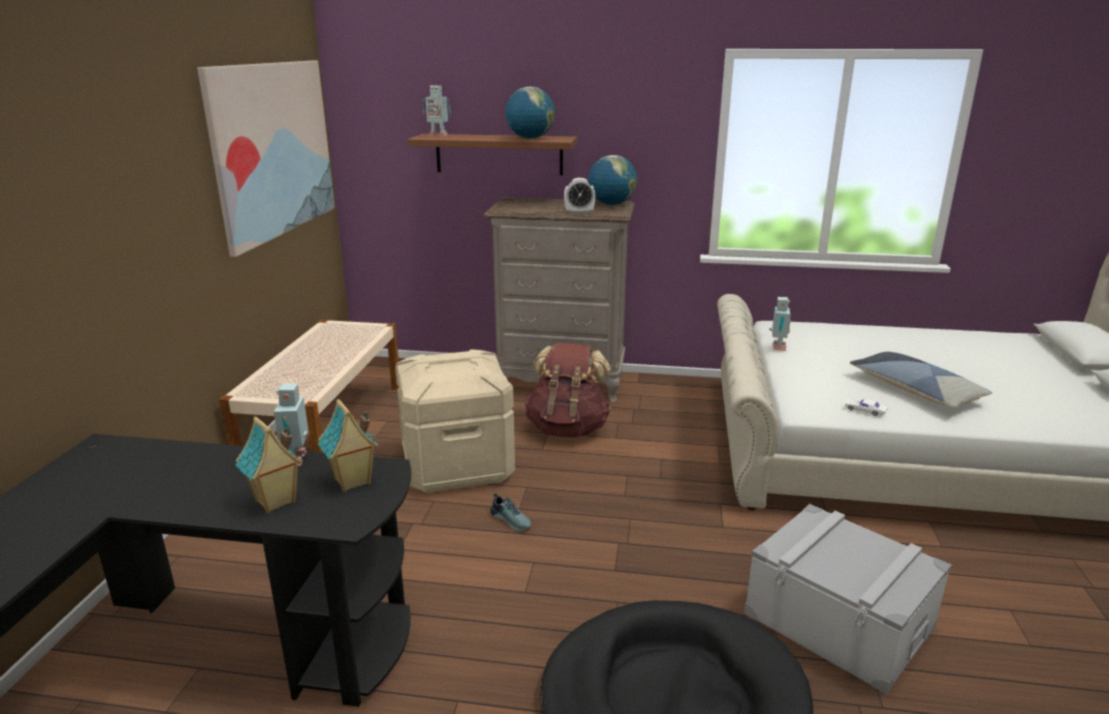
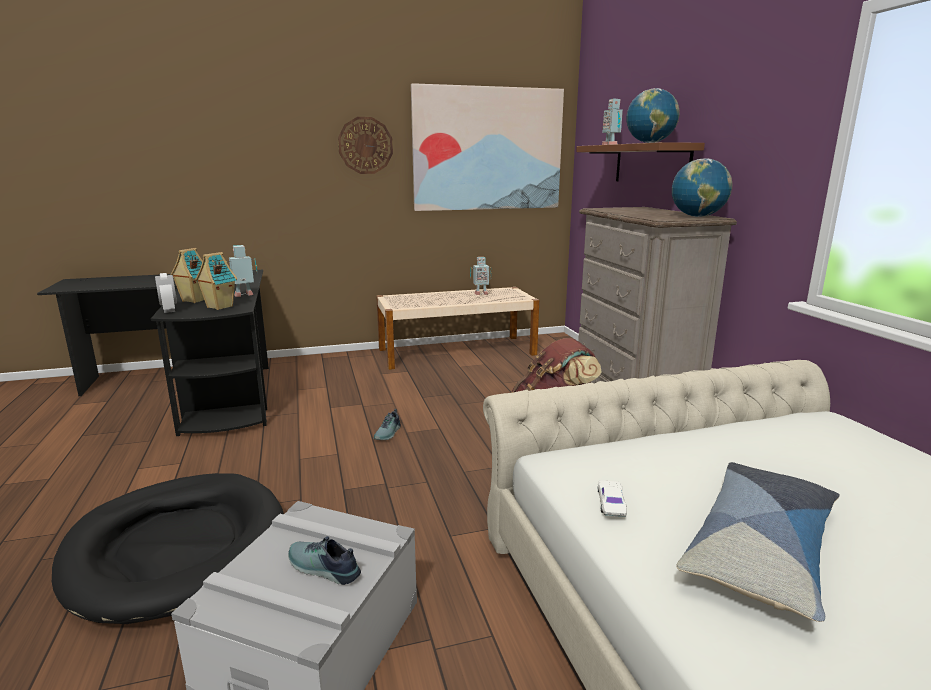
camera: 65 degrees right, 5 degrees down
(167, 173) = (365, 145): none -> wall clock
(458, 465) = (447, 398): beige storage box -> none
(579, 212) = (637, 215): alarm clock -> alarm clock (169, 310)
(777, 347) = (739, 426): toy robot -> toy robot (480, 294)
(855, 550) = (322, 569): none -> shoe

